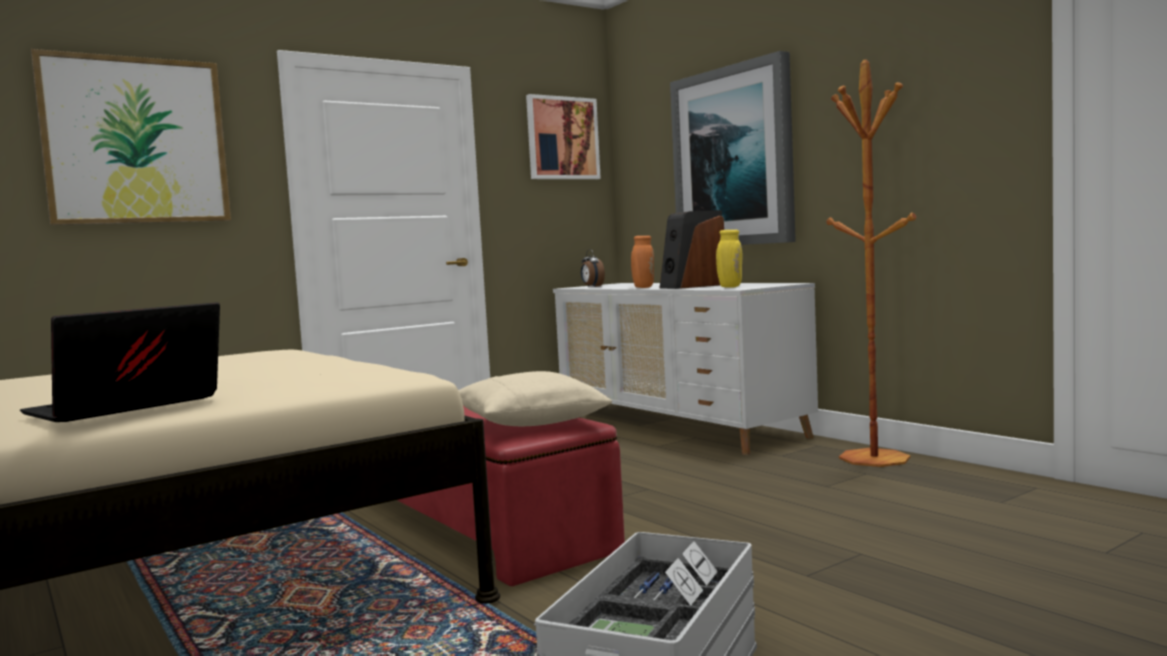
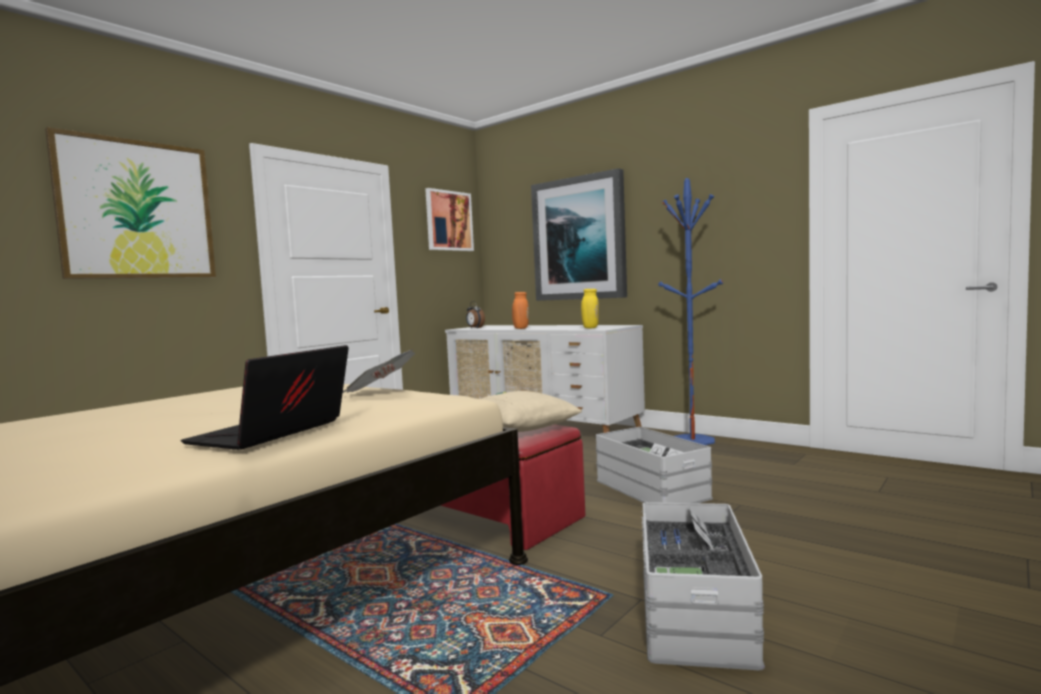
camera: 15 degrees left, 0 degrees up
(335, 366) = (380, 393): none -> newspaper
(692, 286) = (558, 327): speaker -> none
(751, 522) = (652, 489): none -> grey storage box
(874, 458) = (692, 440): orange clothes rack -> blue clothes rack

